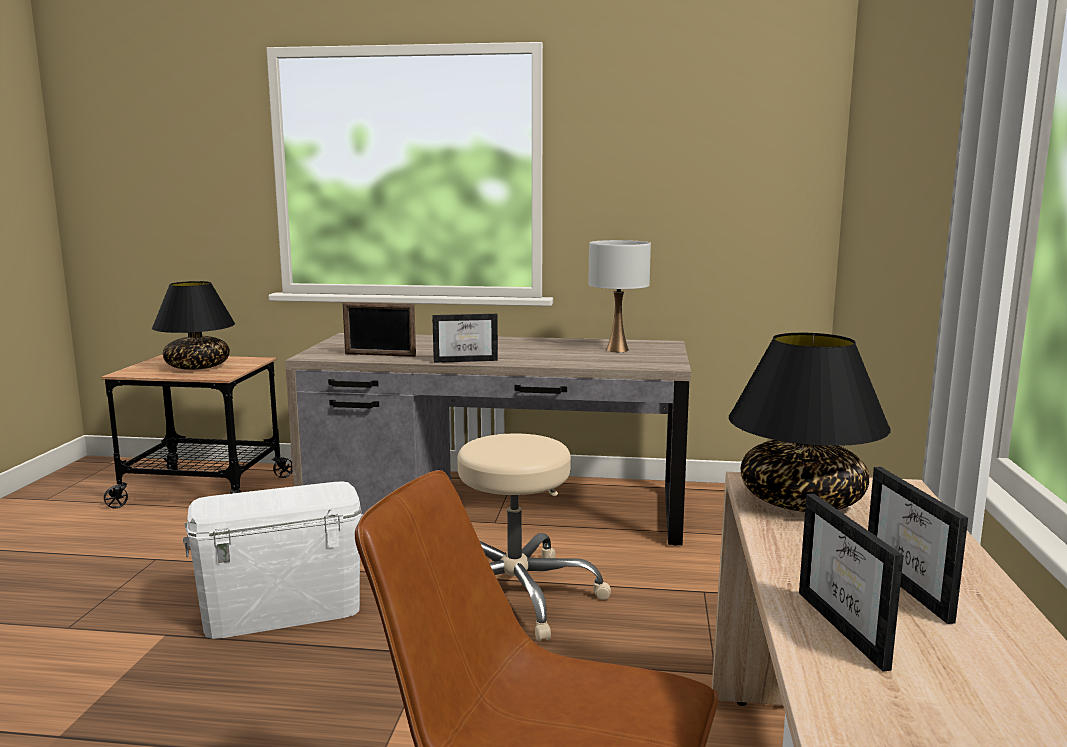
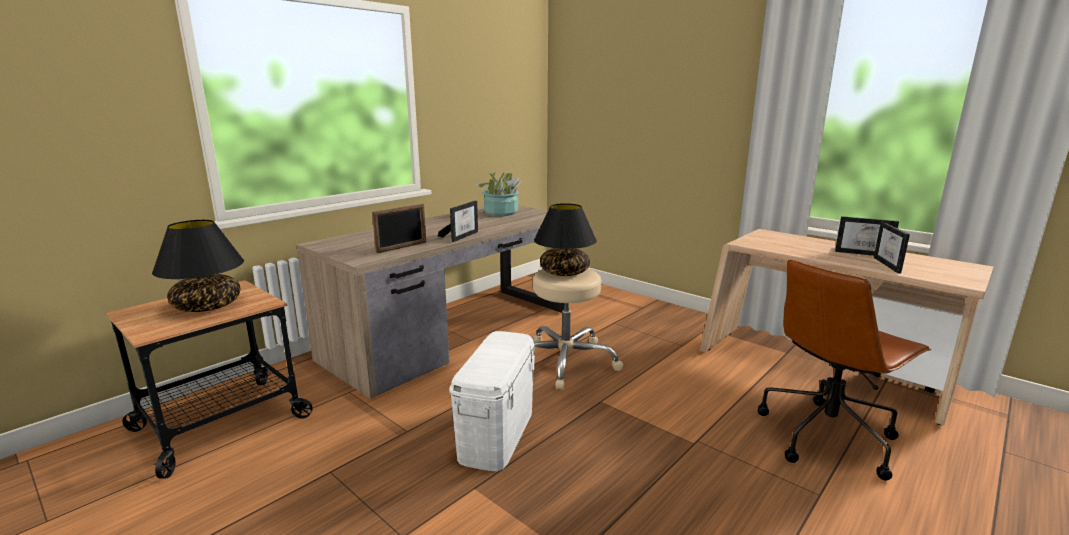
camera: 55 degrees left, 5 degrees up
(617, 350) = (501, 213): white table lamp -> potted plant
(802, 501) = (772, 244): black table lamp -> black table lamp (564, 272)
(857, 629) = (893, 266): picture frame -> picture frame turned 75 degrees clockwise

